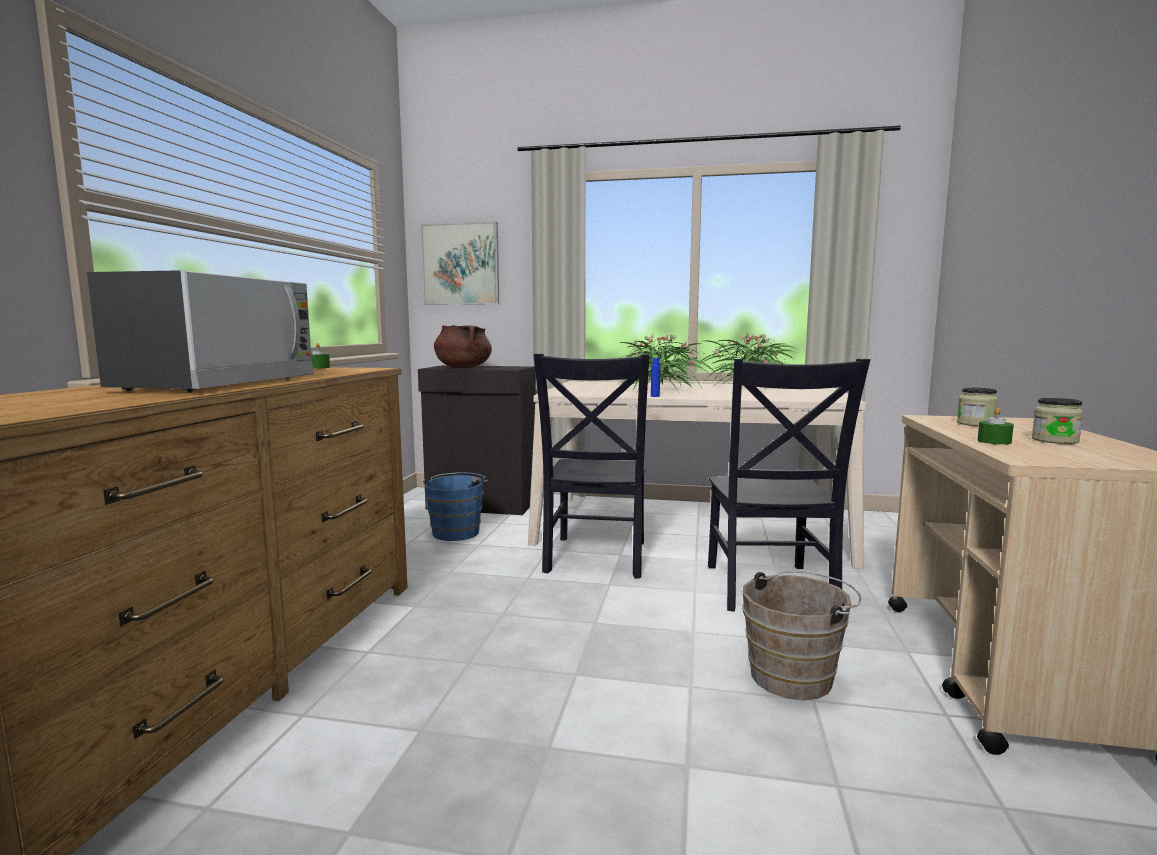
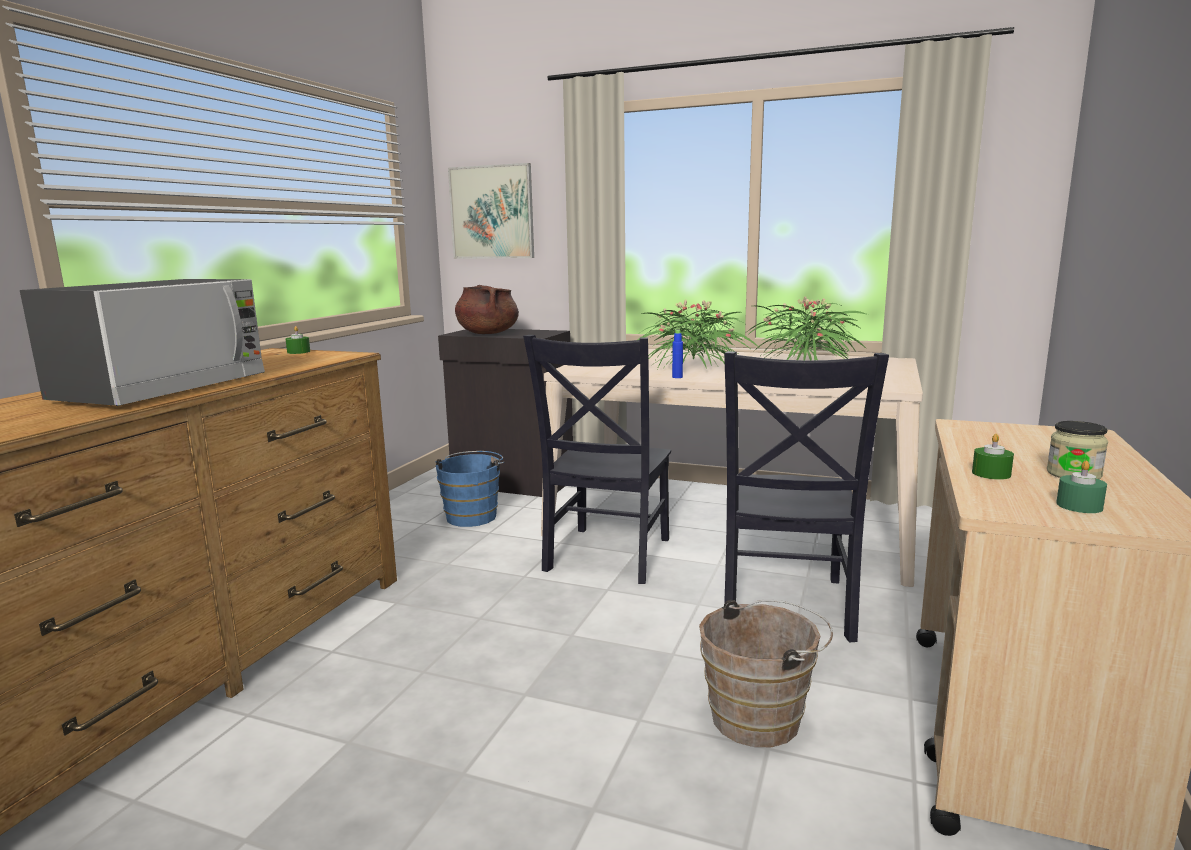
camera: 10 degrees right, 5 degrees up
(975, 424) = (1008, 439): jar -> none
(1088, 456) = (1079, 506): none -> green candle

